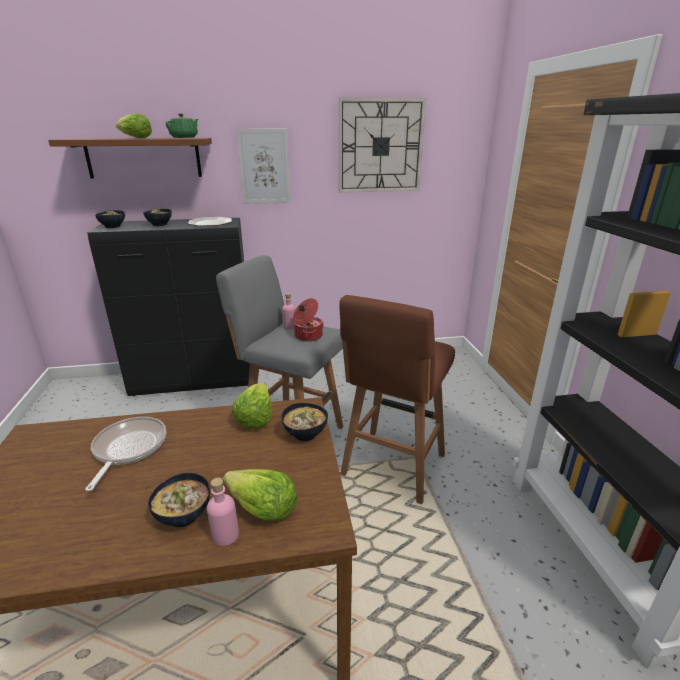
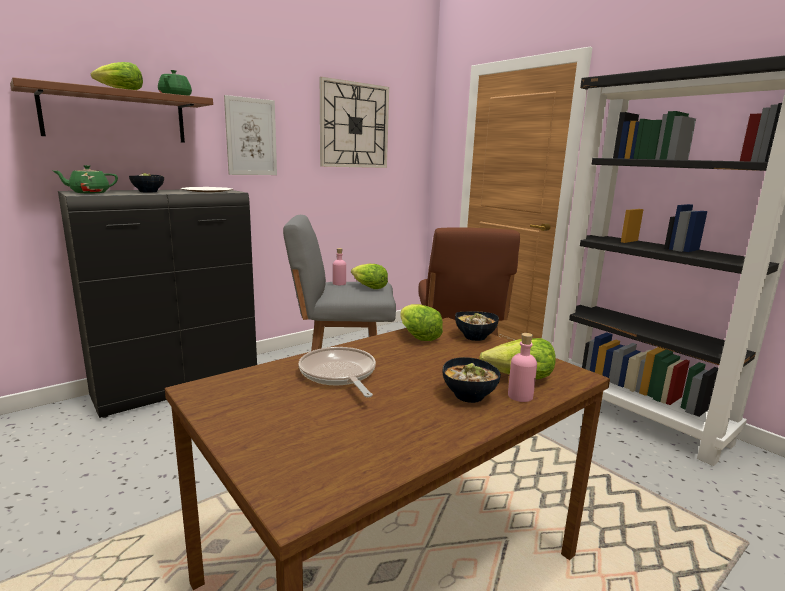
camera: 30 degrees left, 10 degrees down
(113, 226) = (89, 193): bowl -> green teapot
(307, 336) = (368, 287): cooking pot -> lettuce

